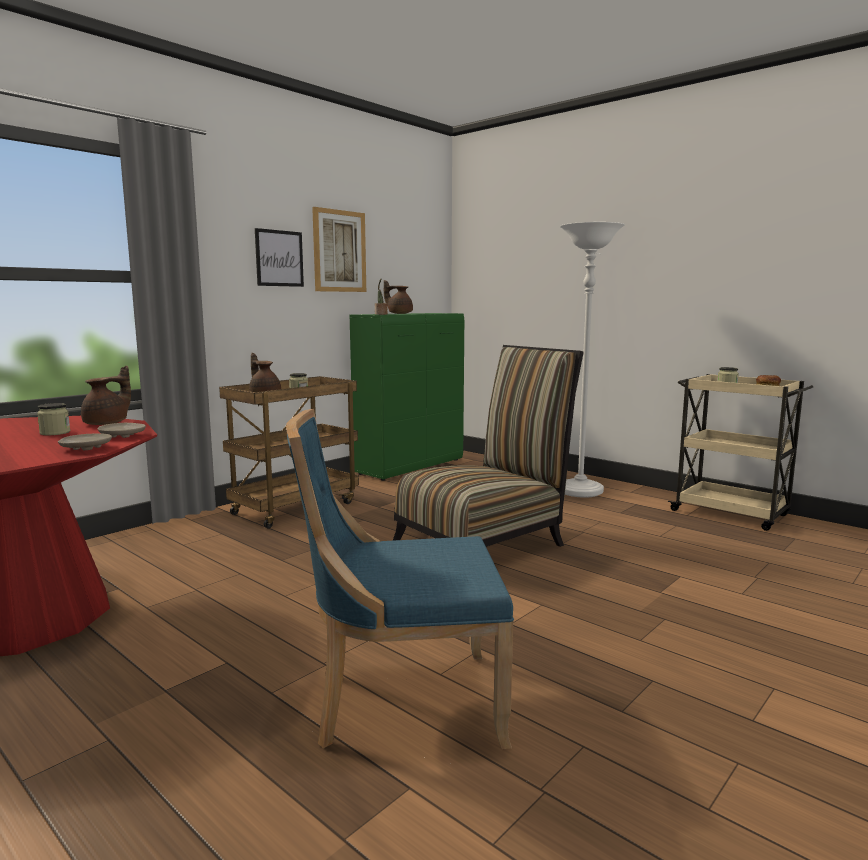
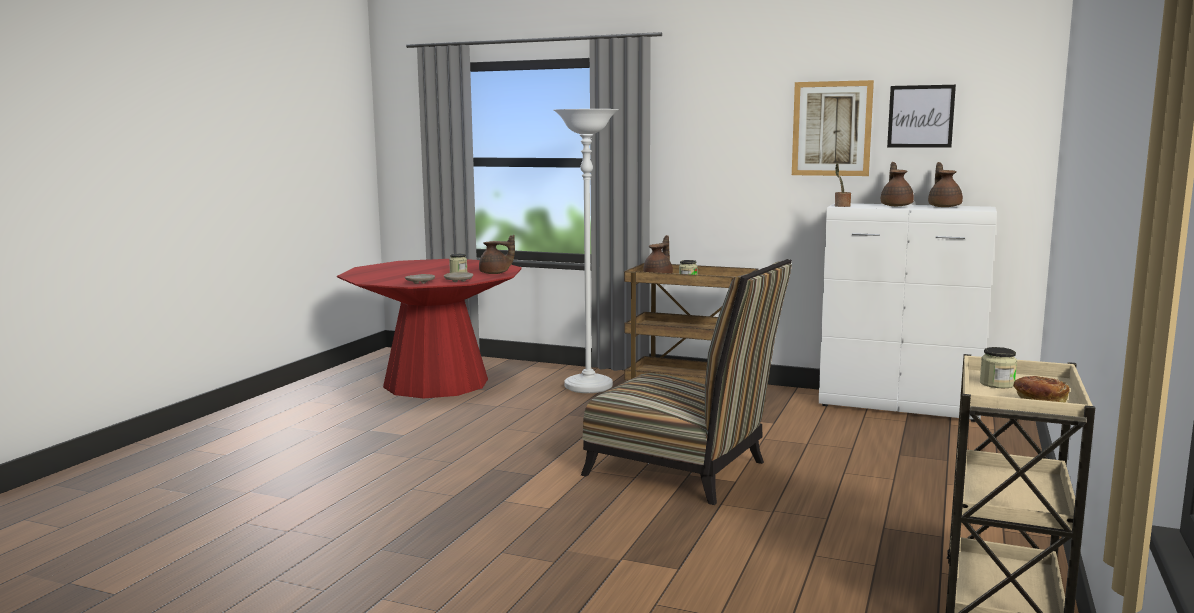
camera: 70 degrees right, 0 degrees up
(279, 258) = (747, 141): picture -> picture (920, 116)
(401, 702) = (372, 483): blue chair -> none
(411, 466) = (900, 407): green cabinet -> white cabinet
(421, 313) = (944, 206): none -> brown teapot
(580, 491) = (947, 498): white floor lamp -> white floor lamp (588, 387)

